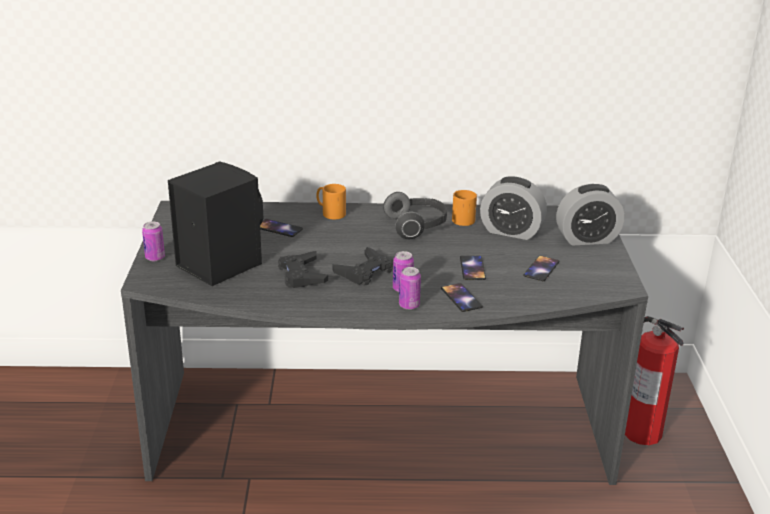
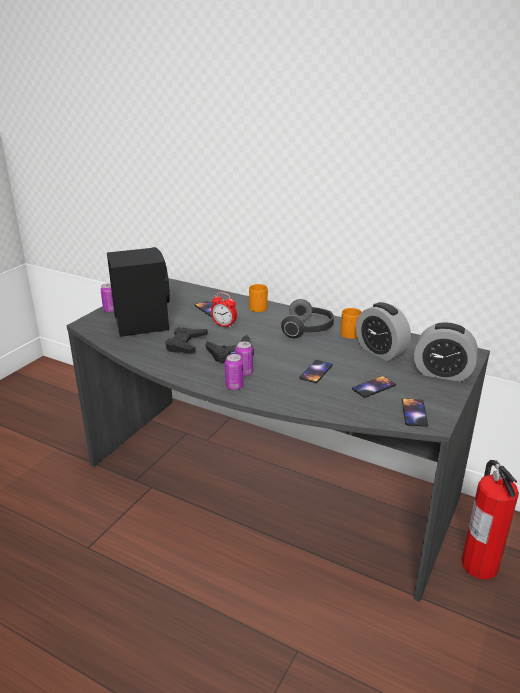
camera: 30 degrees right, 0 degrees up
(319, 243) = (224, 325): none -> alarm clock
(461, 298) = (280, 392): phone -> phone (414, 412)

